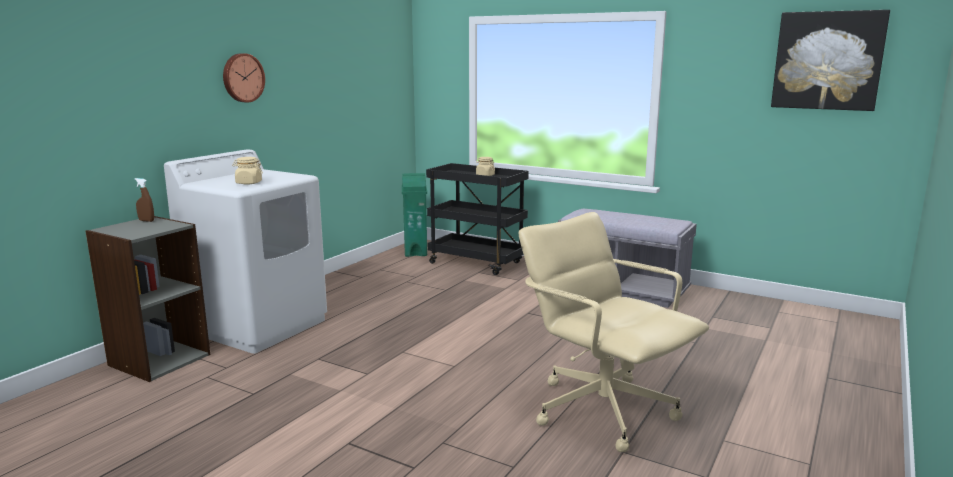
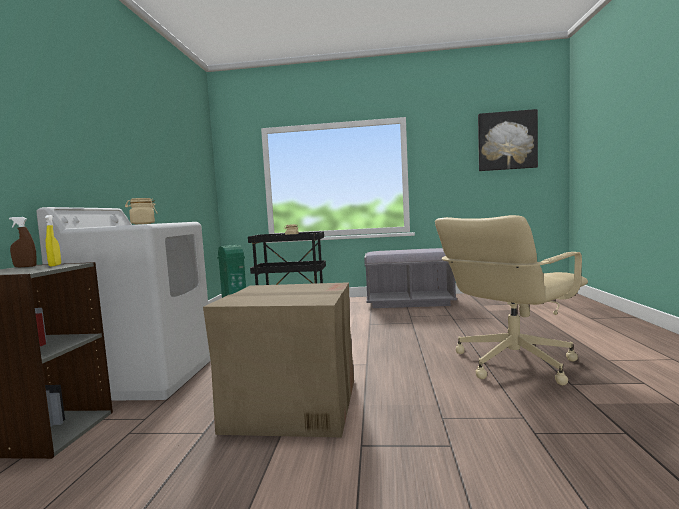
camera: 25 degrees left, 10 degrees down
(164, 224) = (55, 265): none -> yellow spray bottle
(242, 78) = (104, 142): wall clock -> none
(339, 389) = (291, 404): none -> cardboard box
(602, 409) = (512, 363): beige office chair -> beige office chair turned 60 degrees counterclockwise

